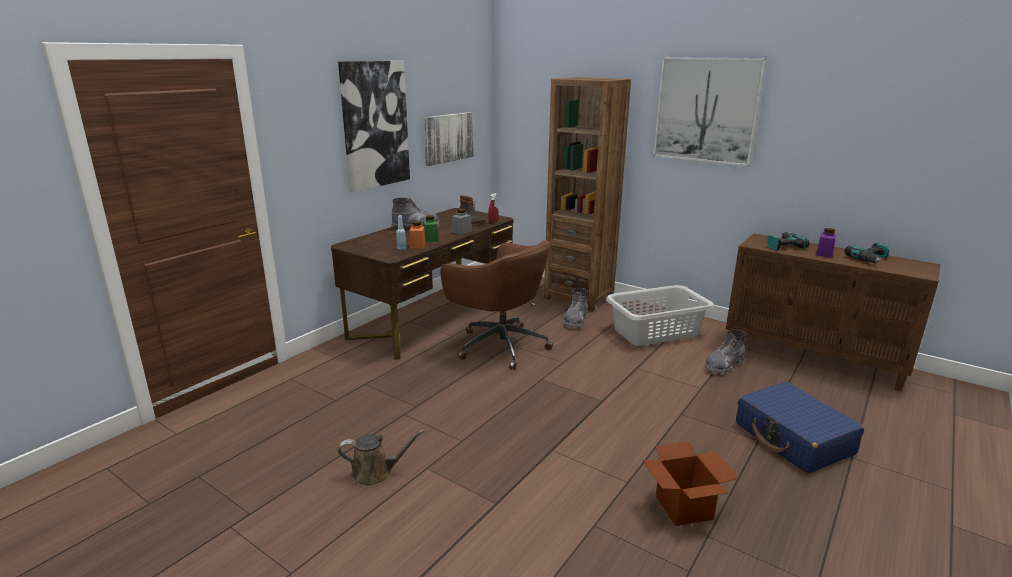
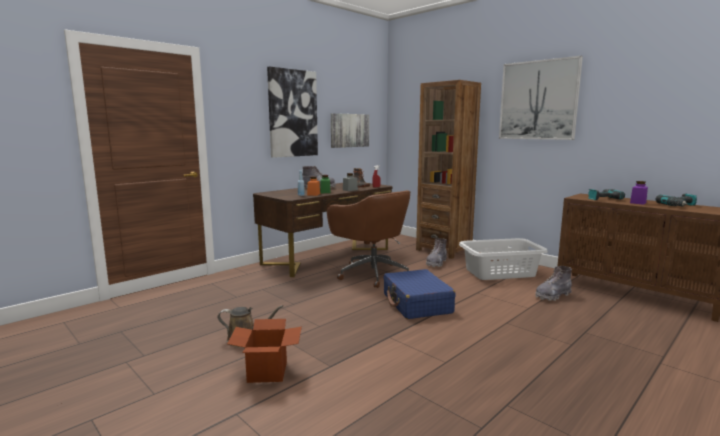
camera: 10 degrees right, 10 degrees down
(683, 507) = (490, 383): cardboard box -> cardboard box (267, 372)
(793, 439) = (605, 346): blue suitcase -> blue suitcase (417, 303)

